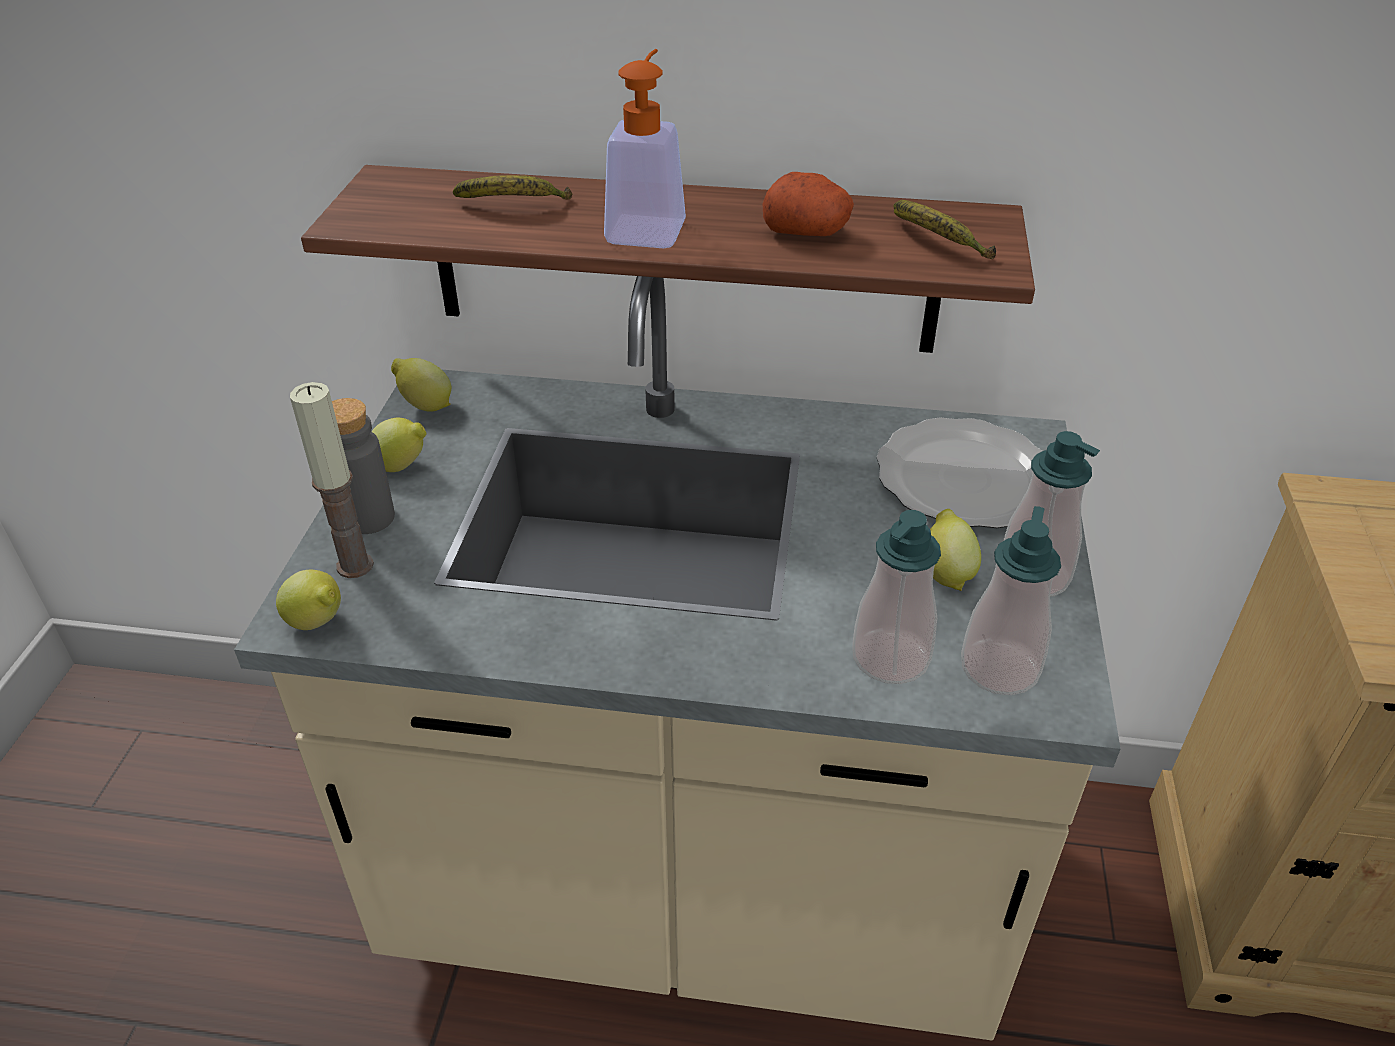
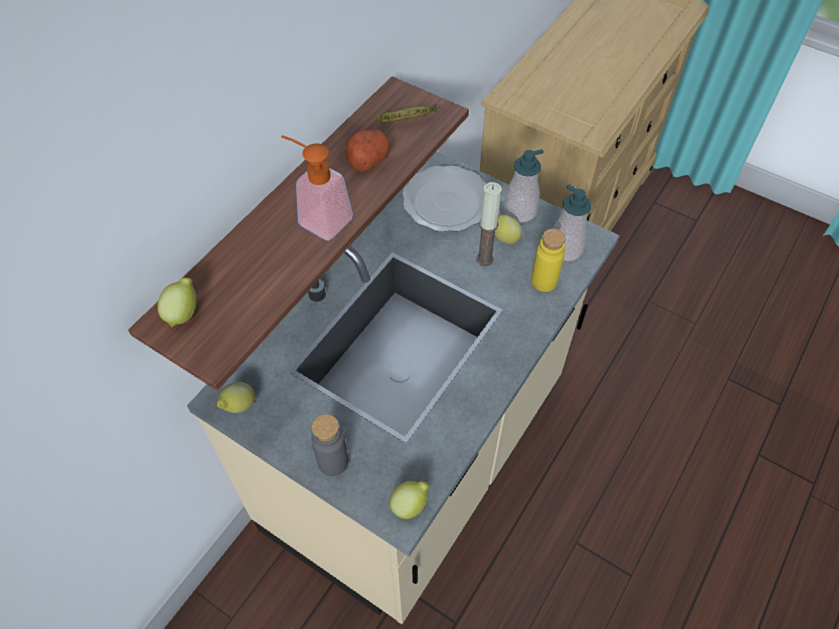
camera: 65 degrees left, 15 degrees up
(355, 565) = (371, 477): candle -> candle (484, 259)
(402, 467) = (294, 433): lemon -> lemon (183, 313)
(514, 206) = (251, 269): banana -> none
(890, 658) = (544, 281): soap dispenser -> yellow bottle

